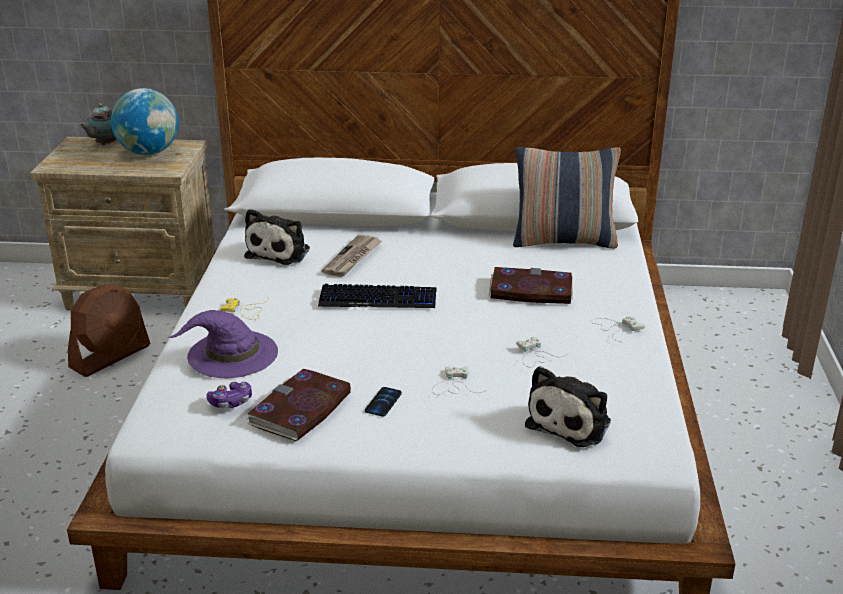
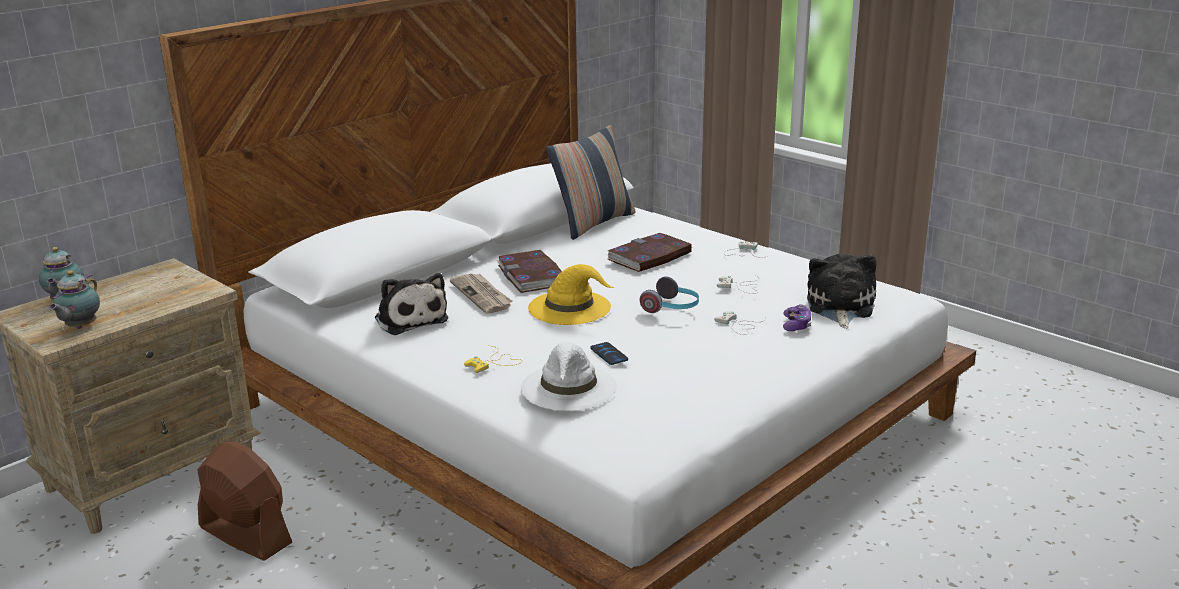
camera: 50 degrees left, 5 degrees down
(74, 164) = (80, 327): none -> teapot
(110, 356) = (245, 535): brown fan -> brown fan turned 45 degrees counterclockwise
(149, 152) = (142, 287): globe -> none
(231, 354) = (569, 388): purple hat -> white hat
(231, 402) = (646, 411): game controller -> game controller (796, 325)
(300, 409) = (693, 389): book -> book (532, 275)
(378, 299) = (570, 307): keyboard -> yellow hat
(383, 402) = (727, 357): phone -> phone (609, 354)
(442, 341) = (672, 308): none -> headphones
(571, 422) = (839, 307): plush toy -> plush toy turned 150 degrees counterclockwise

